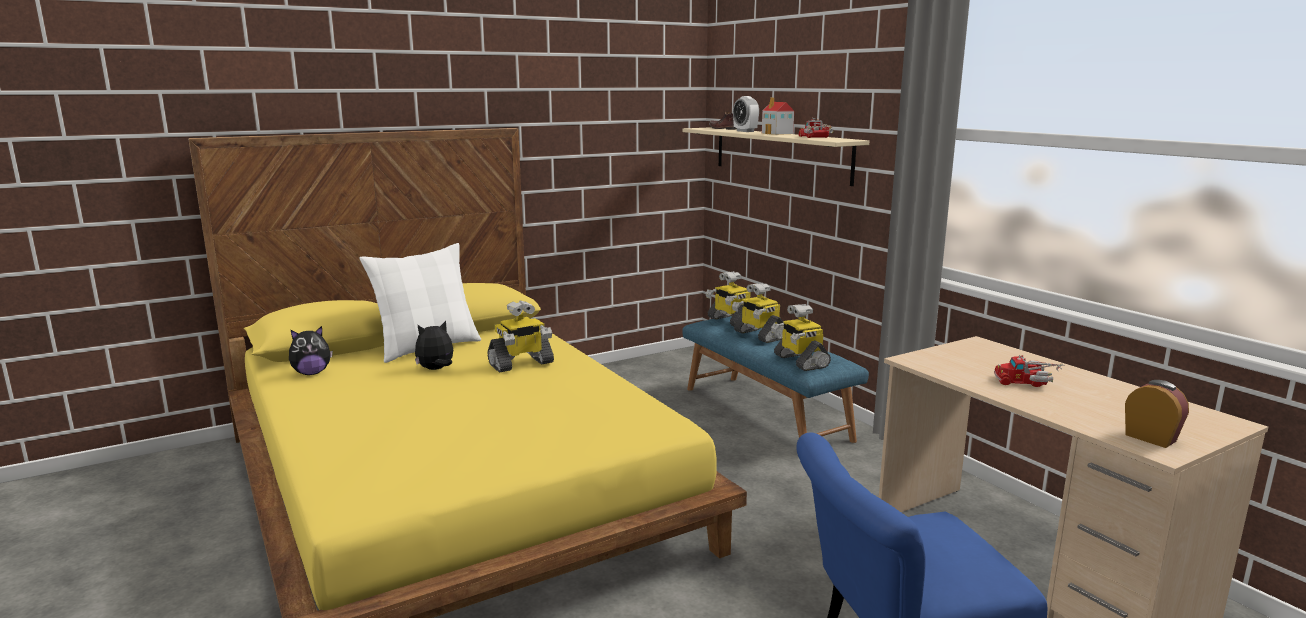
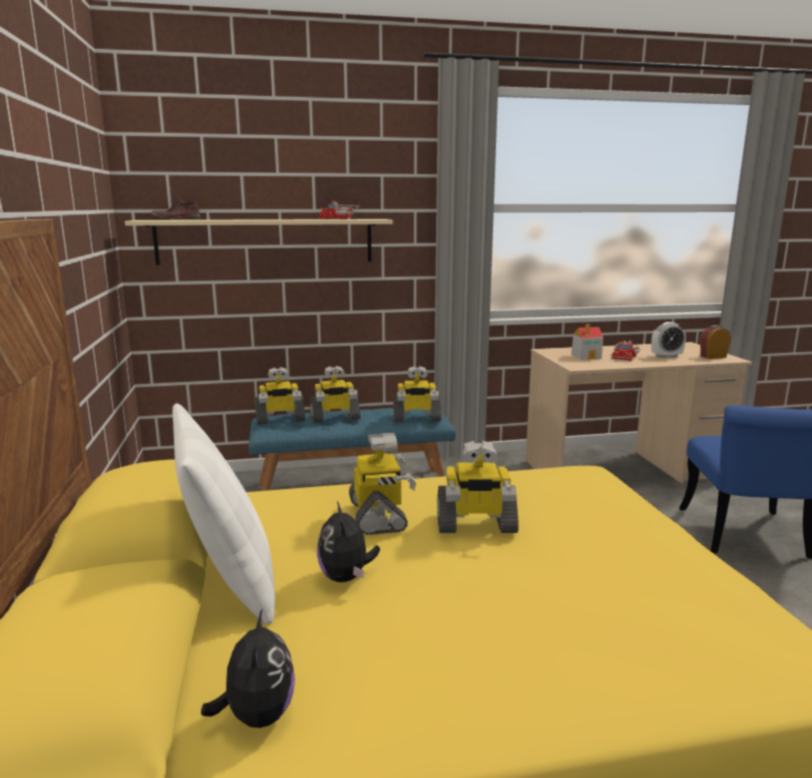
camera: 70 degrees left, 0 degrees up
(522, 391) = (475, 525): none -> toy robot
(745, 131) = (226, 219): alarm clock -> alarm clock (666, 356)
(777, 133) = (275, 219): toy house -> toy house (586, 356)

